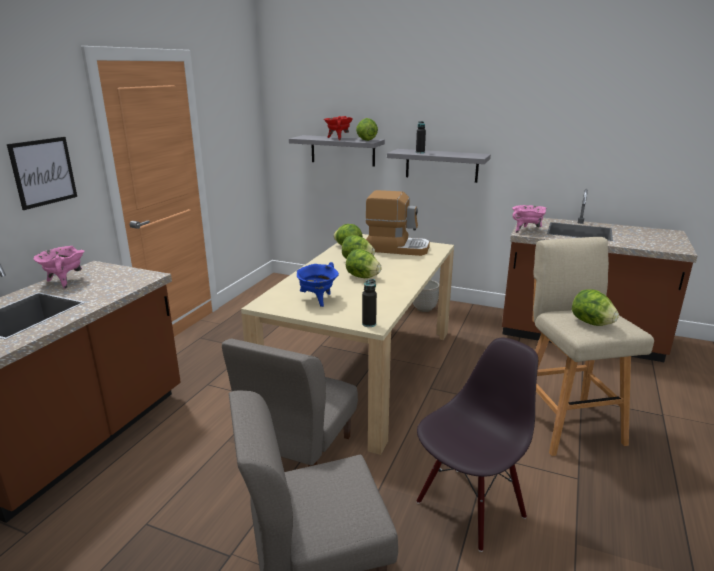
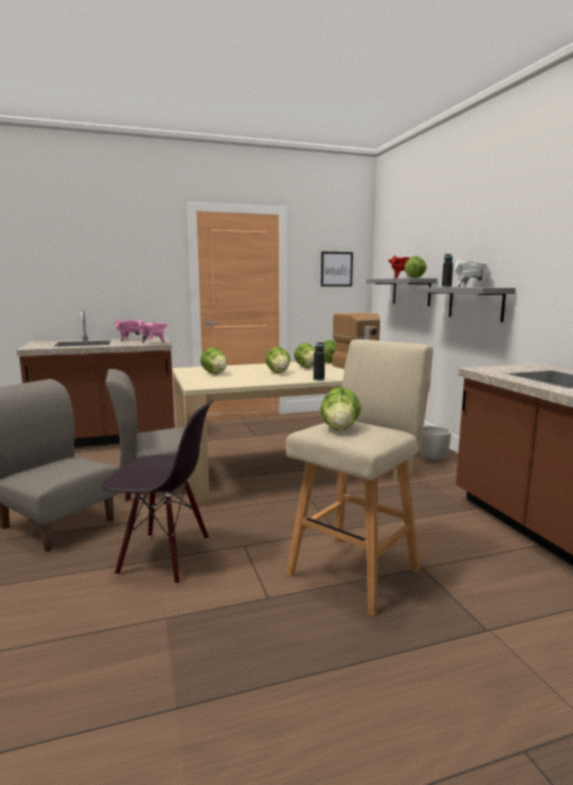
camera: 50 degrees right, 10 degrees down
(43, 172) = (144, 275): picture -> picture (336, 269)
(317, 300) = (214, 373): blue cooking pot -> lettuce
(369, 324) = (197, 385): black bottle -> black bottle (318, 379)
(445, 153) = (468, 287): none -> white cooking pot
(526, 230) = (490, 369): pink cooking pot -> pink cooking pot (153, 343)

